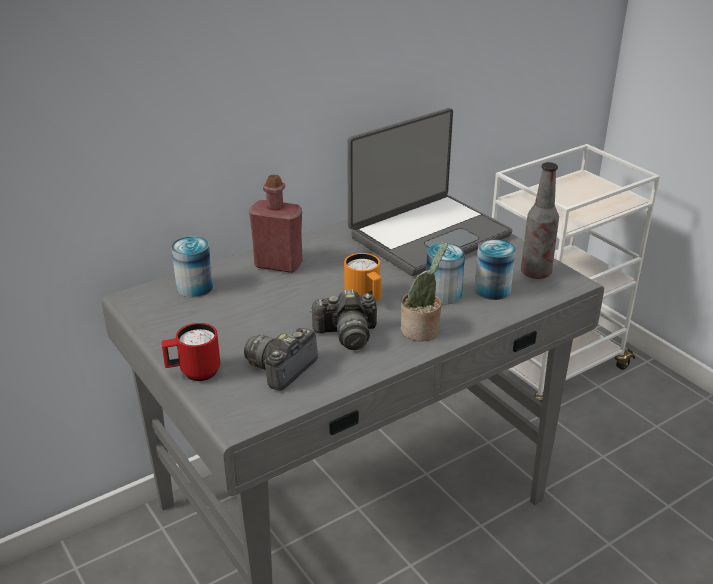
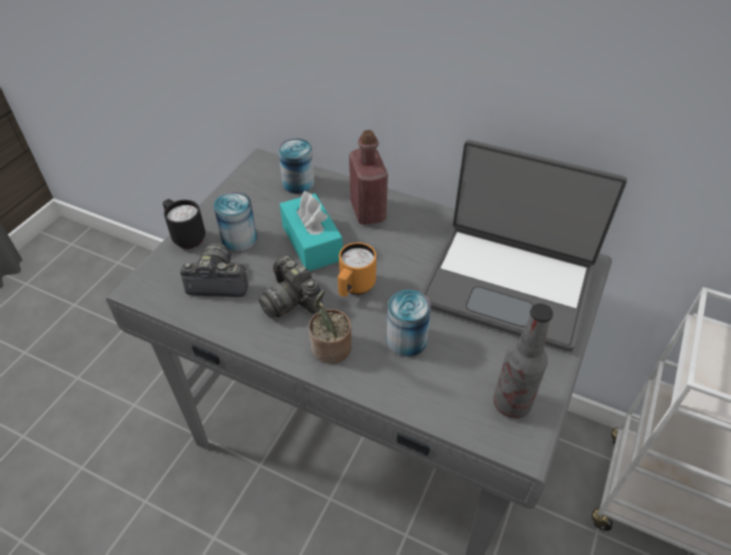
camera: 60 degrees right, 15 degrees up
(193, 373) = (186, 237): red mug -> black mug
(286, 304) = (312, 243): none -> turquoise tissue box
(492, 290) = (445, 377): can -> can (239, 239)

